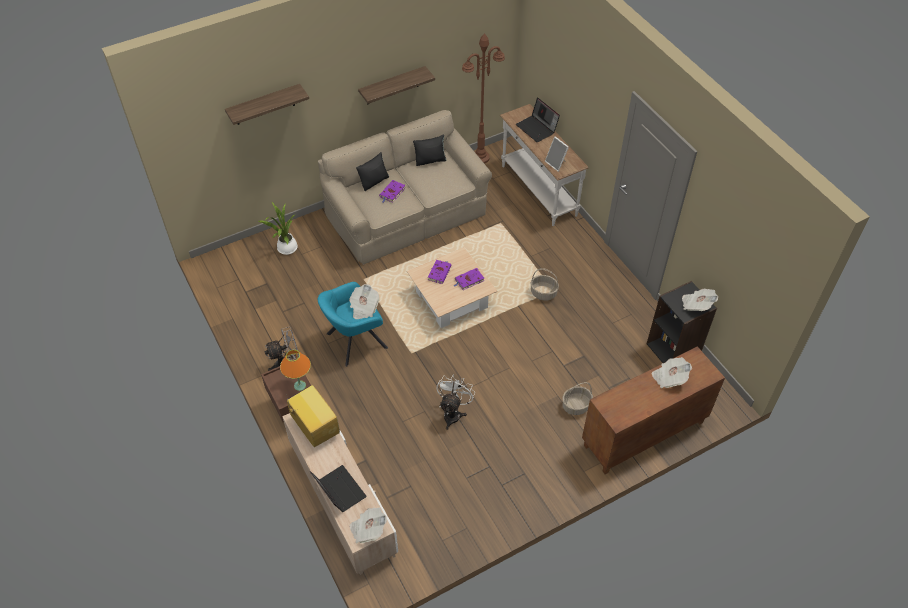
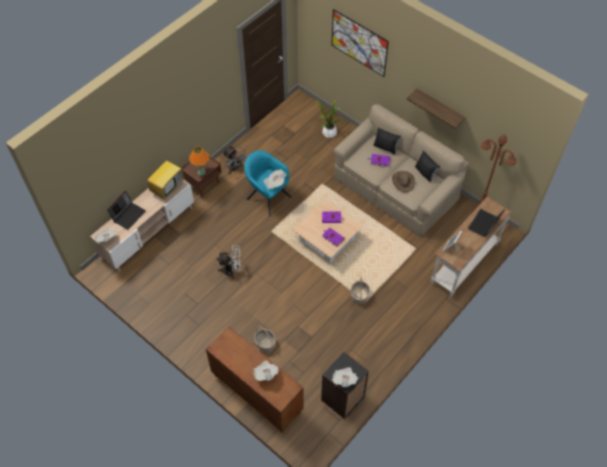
camera: 70 degrees right, 5 degrees up
(264, 105) = (359, 43): shelf -> picture
(433, 182) = (403, 181): none -> brown hat

